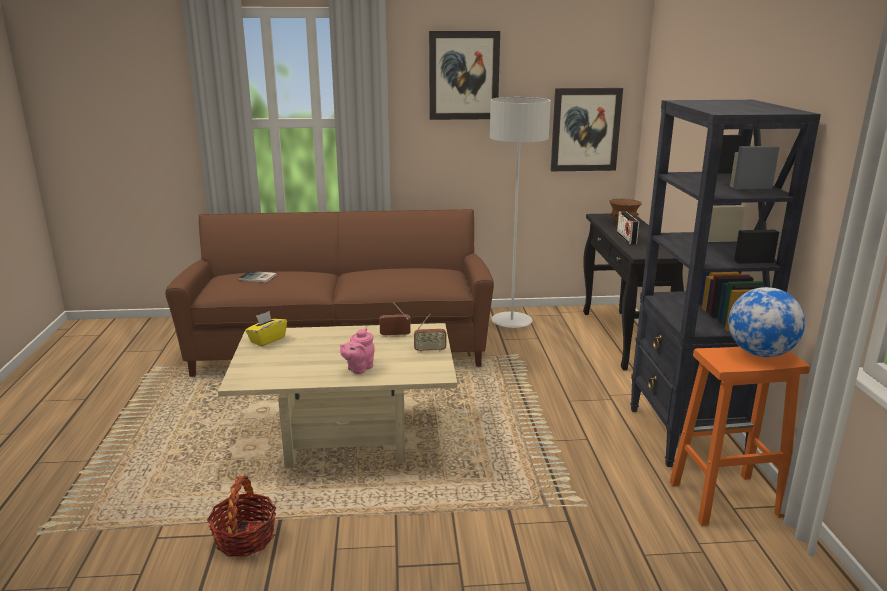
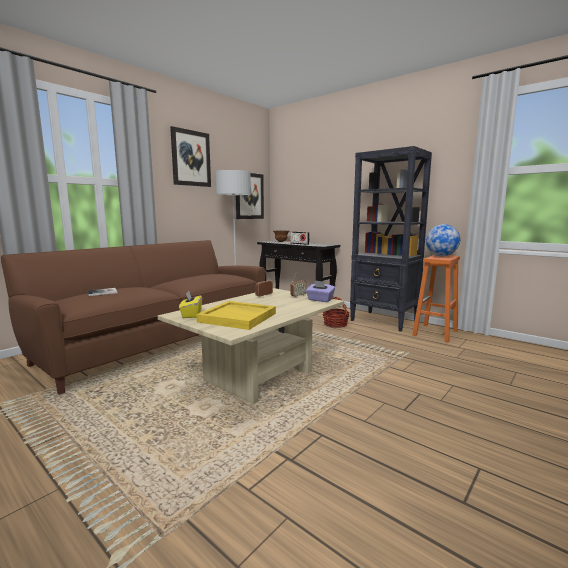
camera: 45 degrees left, 10 degrees down
(245, 538) = (308, 448): basket -> basket (335, 324)
(290, 362) = (238, 317): none -> yellow tray
(358, 368) = (286, 309): pink teapot -> none
(432, 368) = (320, 300): none -> purple tissue box

